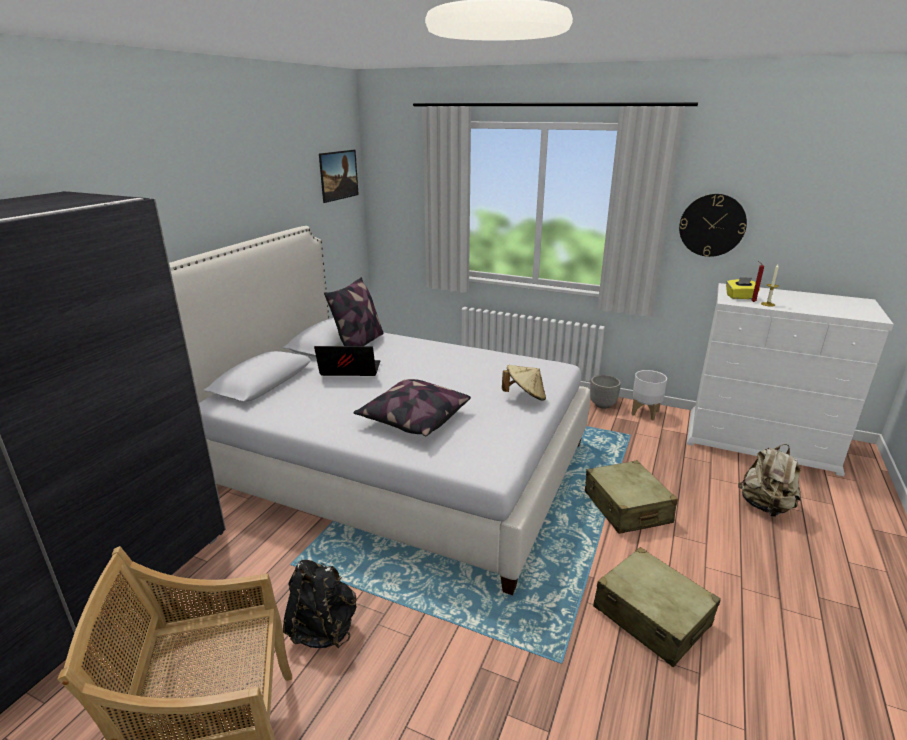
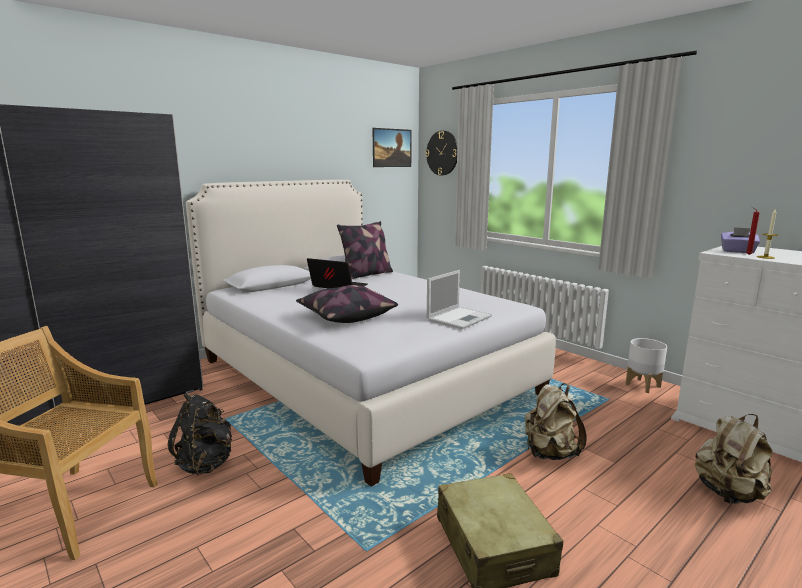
camera: 25 degrees right, 10 degrees down
(525, 396) = (459, 318): beige hat -> laptop
(603, 405) = (599, 372): planter -> none
(626, 508) = (550, 453): beige suitcase -> beige backpack
(712, 225) = (721, 180): wall clock -> wall clock (442, 153)
(740, 297) = (737, 251): yellow tissue box -> purple tissue box

